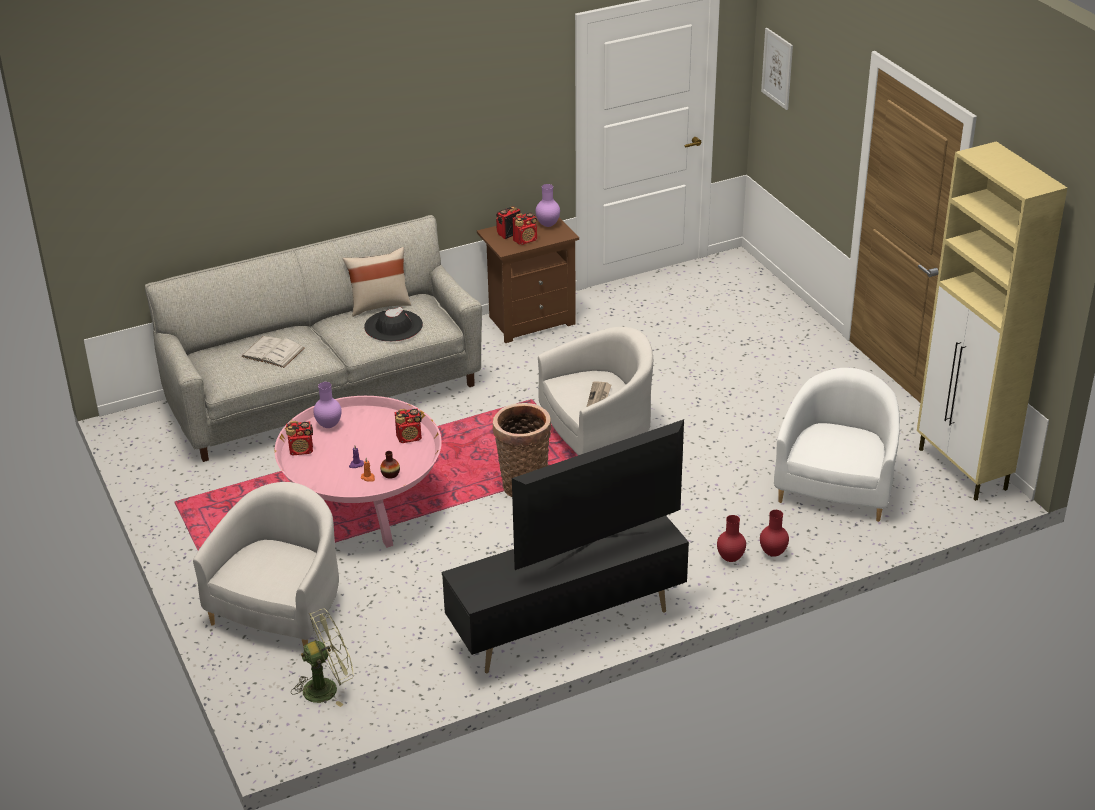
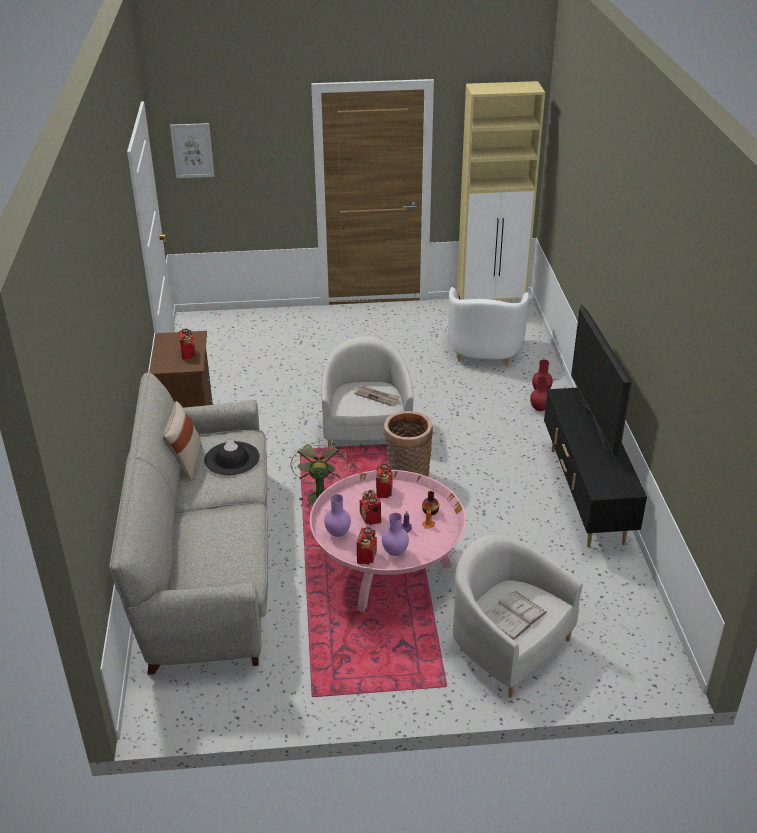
camera: 70 degrees left, 0 degrees up
(273, 352) = (219, 537): white book -> white book (514, 615)
(327, 687) = (616, 635): green fan -> green fan (319, 495)
(508, 233) = (170, 360): radio -> radio (370, 518)
(547, 224) = (174, 339): purple vase -> purple vase (394, 552)
(836, 487) = (484, 351): white armchair -> white armchair turned 120 degrees counterclockwise

